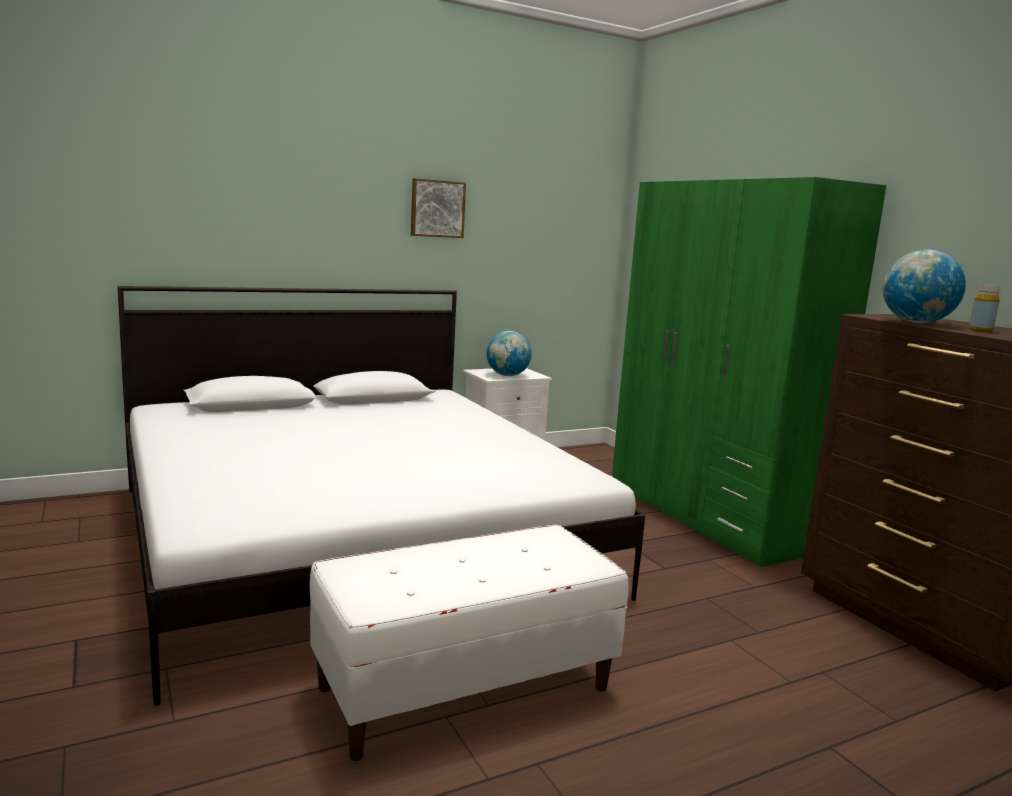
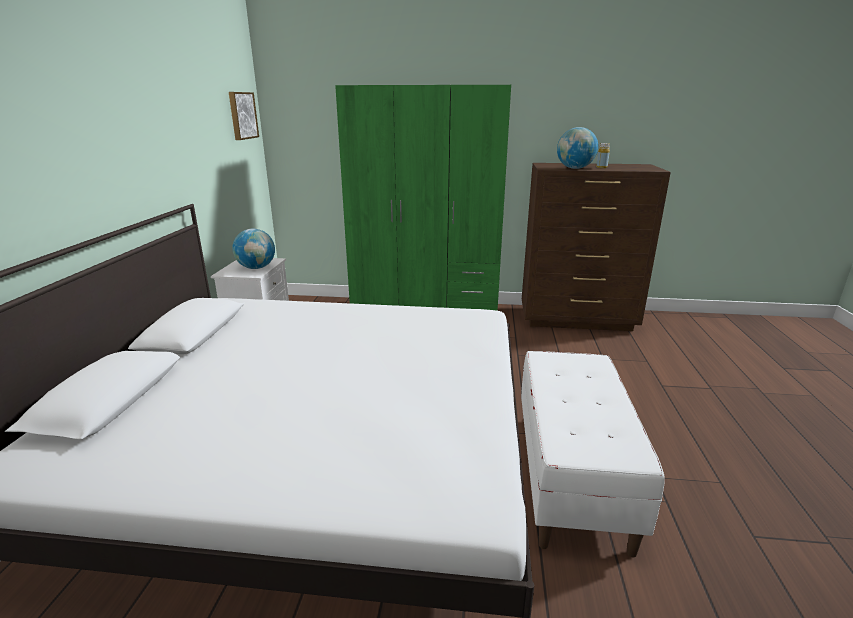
camera: 55 degrees left, 10 degrees up
(437, 208) = (156, 122): picture -> picture (242, 115)

